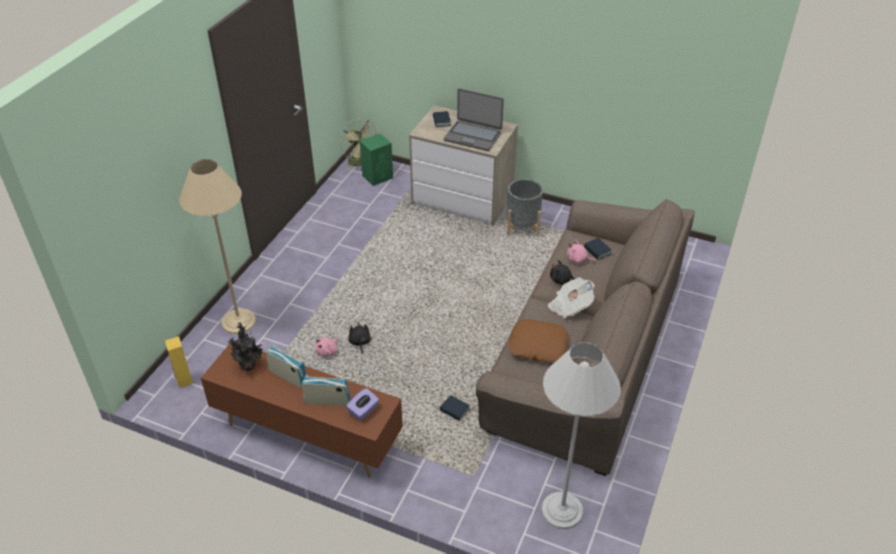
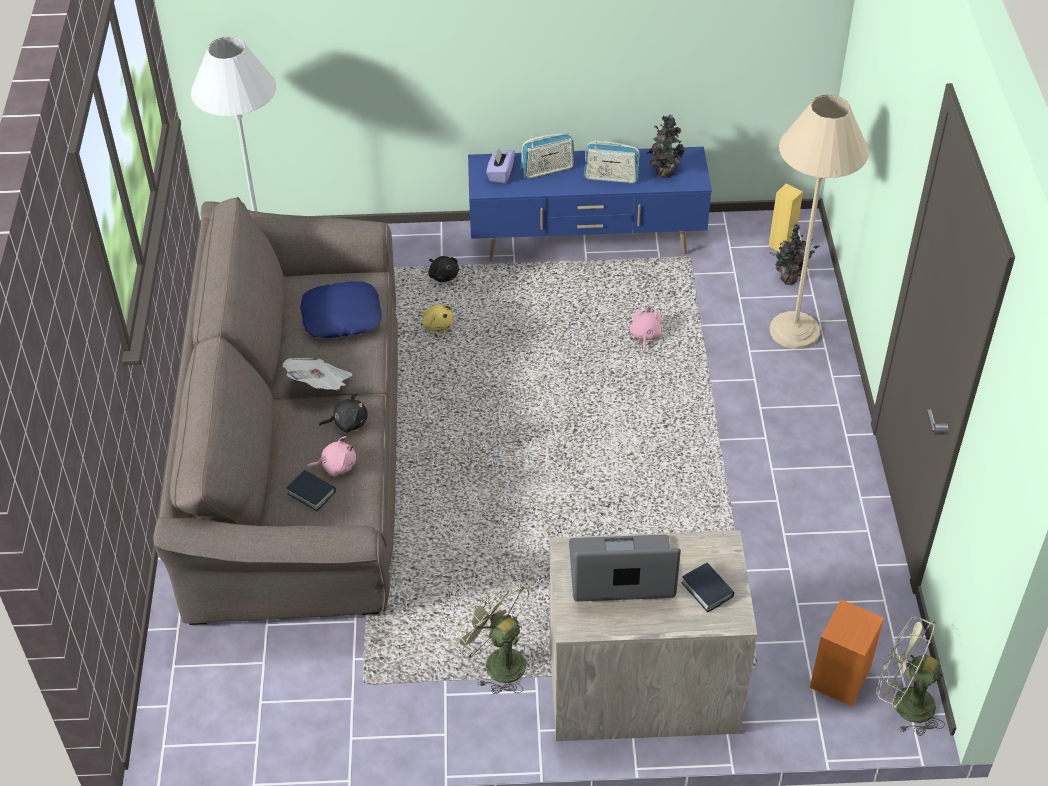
camera: 155 degrees right, 5 degrees up
(204, 355) = (790, 278): none -> potted plant
(307, 436) = (587, 243): brown tv stand -> blue tv stand
(359, 342) = (614, 361): black plush toy -> black plush toy (443, 275)
(378, 176) = (839, 679): green speaker -> orange speaker
(454, 410) = (437, 324): book -> yellow plush toy
(522, 226) = (497, 661): grey planter -> green fan
(537, 346) = (341, 316): brown pillow -> blue pillow

